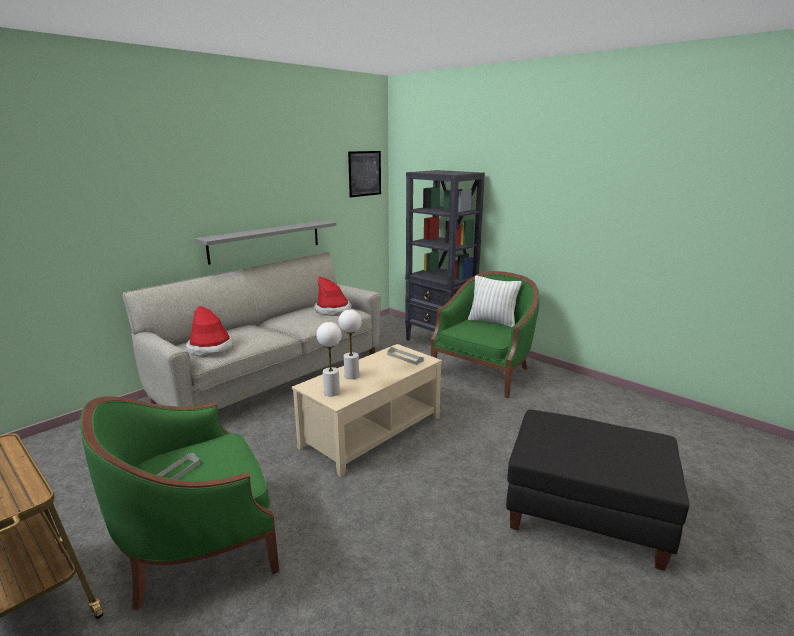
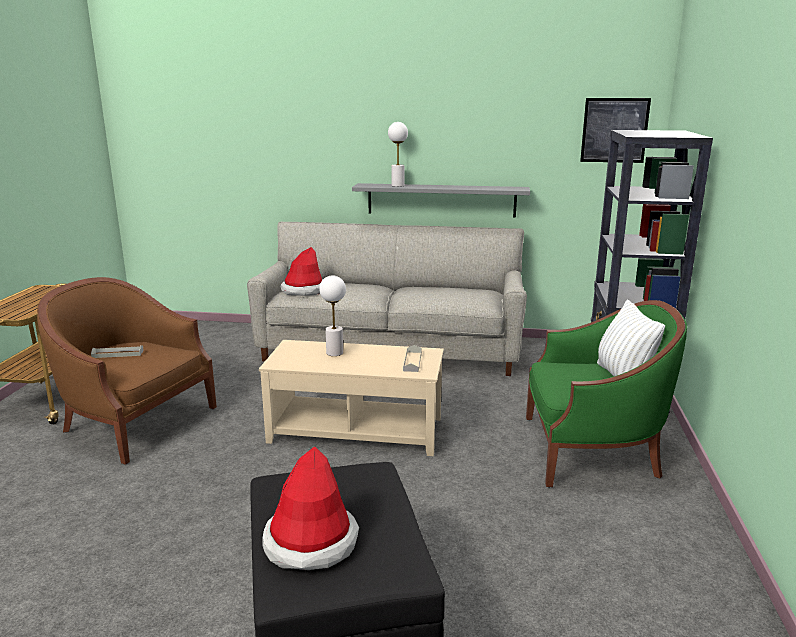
camera: 55 degrees right, 0 degrees up
(197, 545) = (135, 423): green armchair -> brown armchair
(331, 392) = (290, 356): white table lamp -> white table lamp (397, 185)
(333, 310) = (464, 296): hat -> hat (311, 542)

